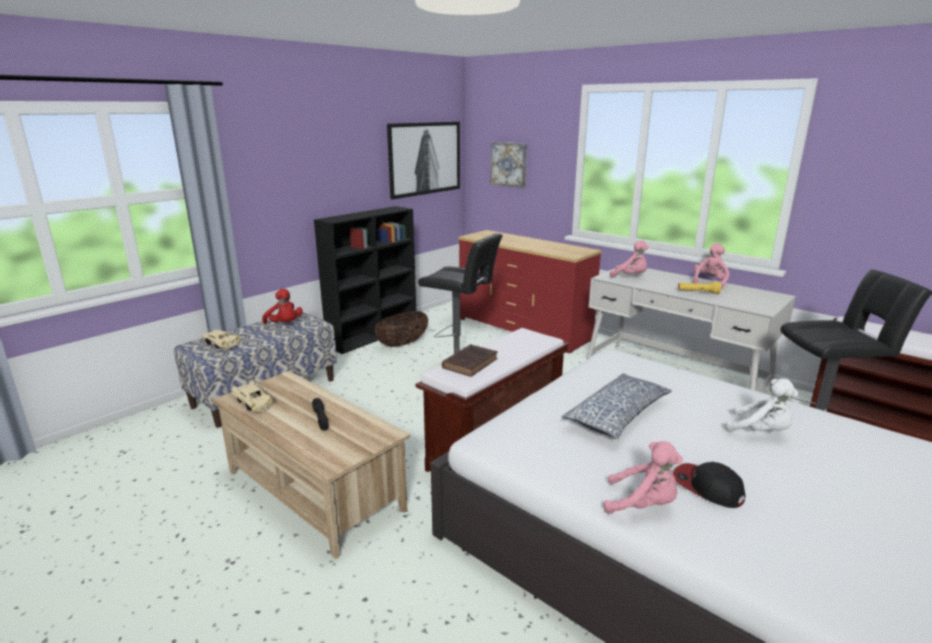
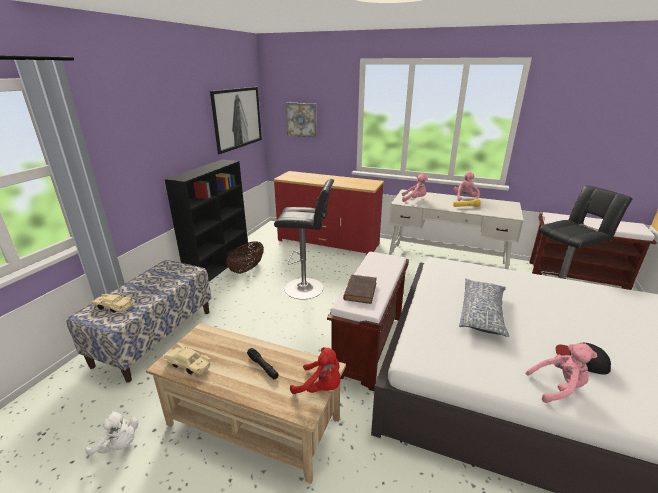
camera: 20 degrees left, 5 degrees up
(284, 324) = (163, 276): red plush toy -> red plush toy (320, 388)
(760, 431) = (570, 307): white plush toy -> white plush toy (118, 446)

